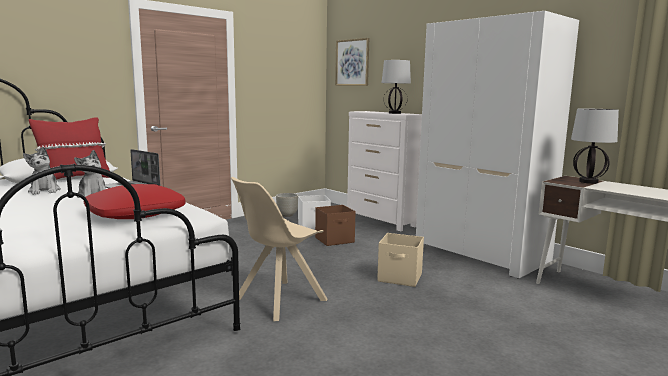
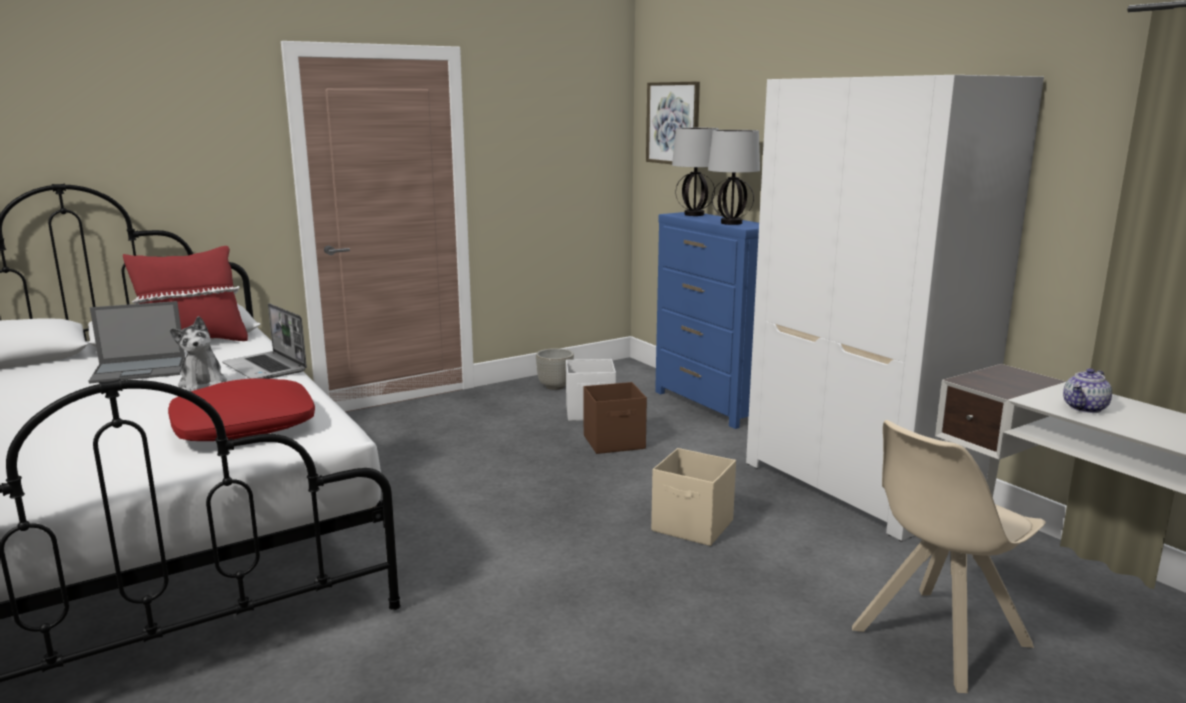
camera: 10 degrees right, 5 degrees up
(44, 191) = (140, 370): plush toy -> laptop
(278, 300) = (478, 557): beige chair -> beige chair (937, 639)
(381, 221) = (709, 406): white dresser -> blue dresser
(588, 182) = (1031, 384): table lamp -> table lamp (694, 214)
(625, 189) = (1085, 408): none -> teapot

